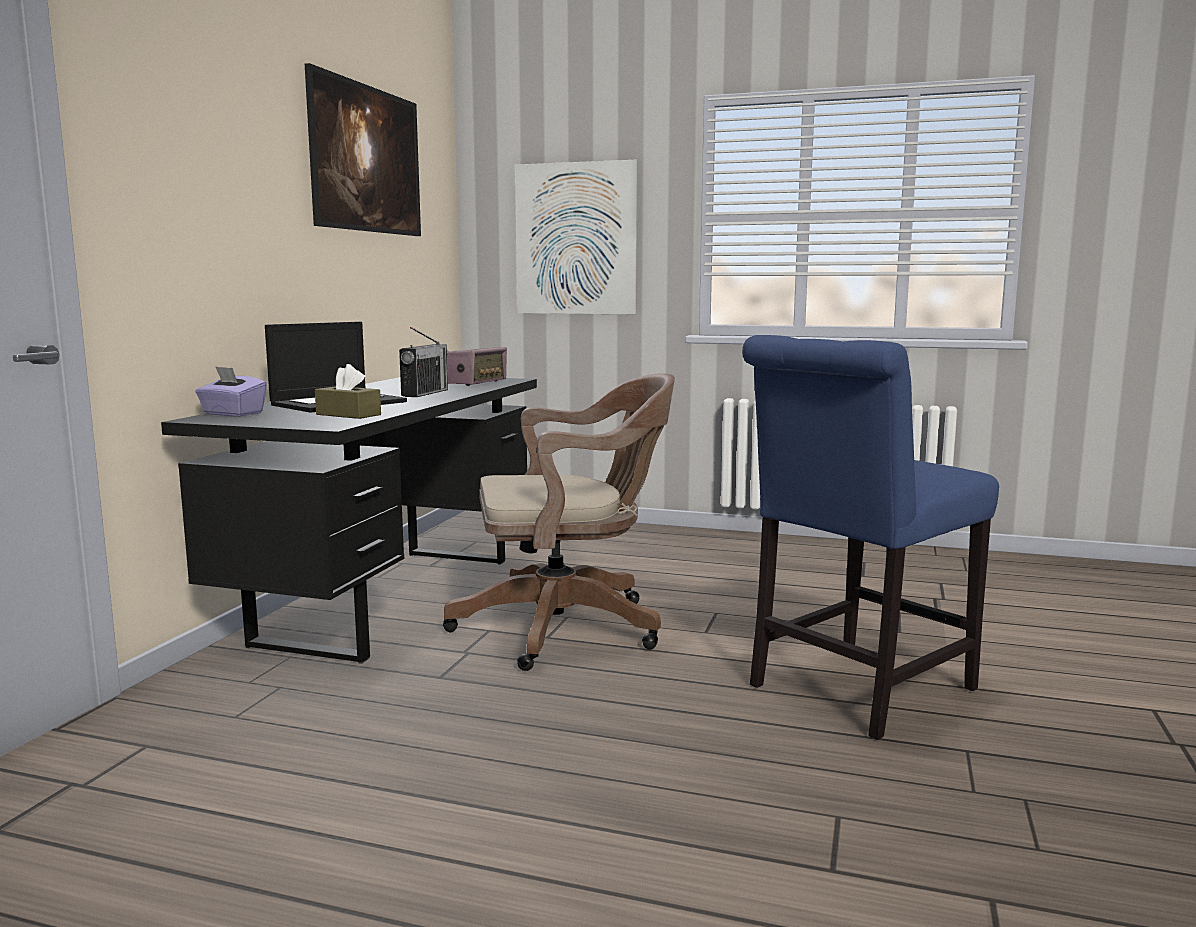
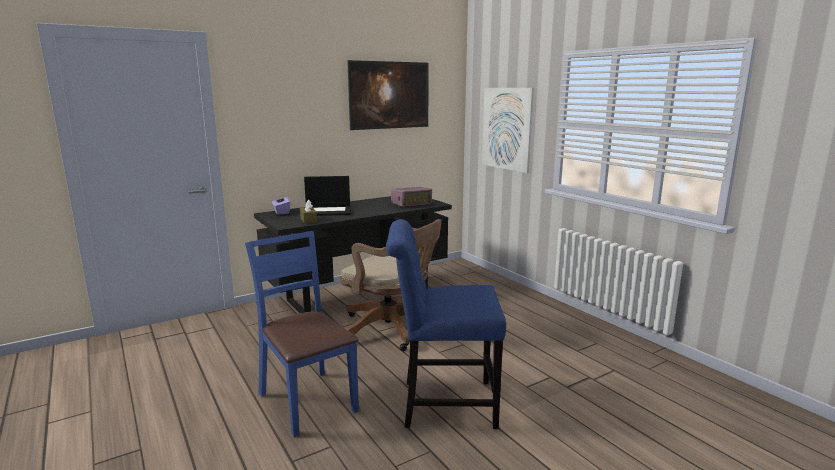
camera: 40 degrees right, 5 degrees up
(425, 393) = (374, 209): radio -> none
(655, 776) = (308, 401): none -> blue chair

